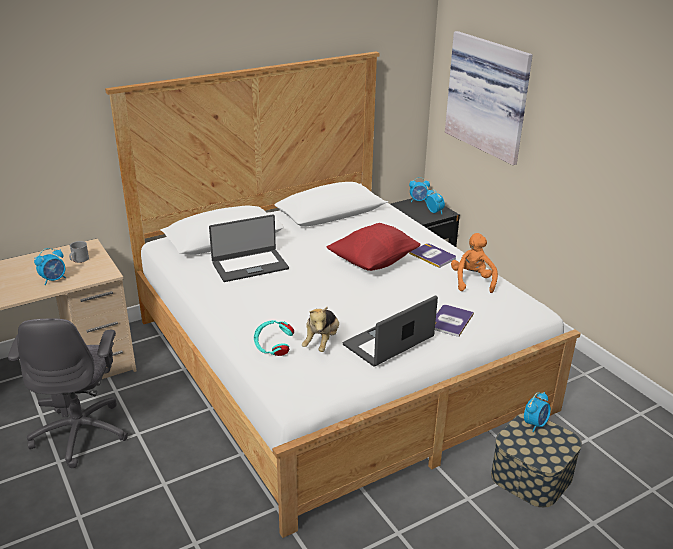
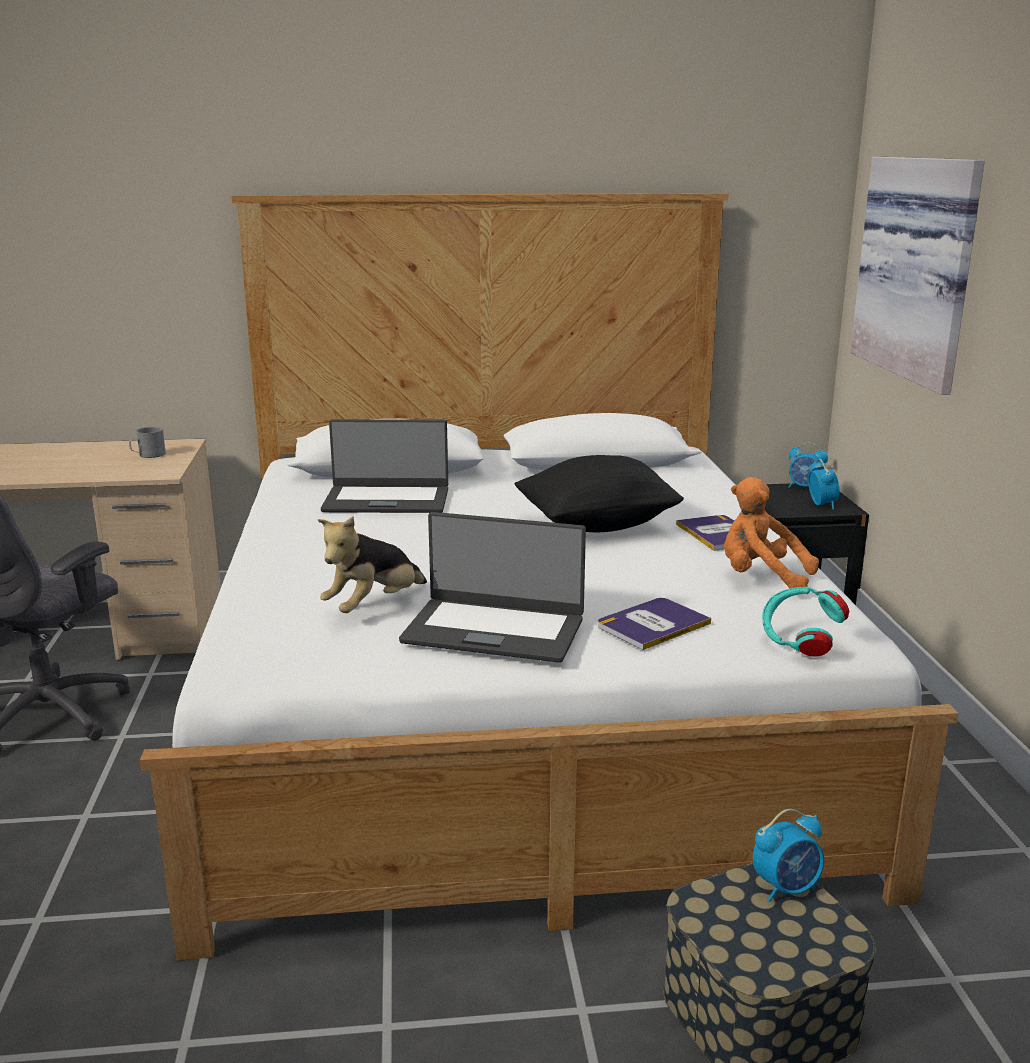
camera: 25 degrees right, 10 degrees down
(54, 280) = (87, 469): alarm clock -> none
(273, 348) = (285, 600): turquoise headphones -> turquoise headphones (799, 643)
(373, 262) = (597, 525): red pillow -> black pillow
(389, 342) = (494, 630): laptop -> laptop turned 150 degrees counterclockwise
(472, 281) = (761, 578): orange plush toy -> orange plush toy turned 90 degrees counterclockwise

